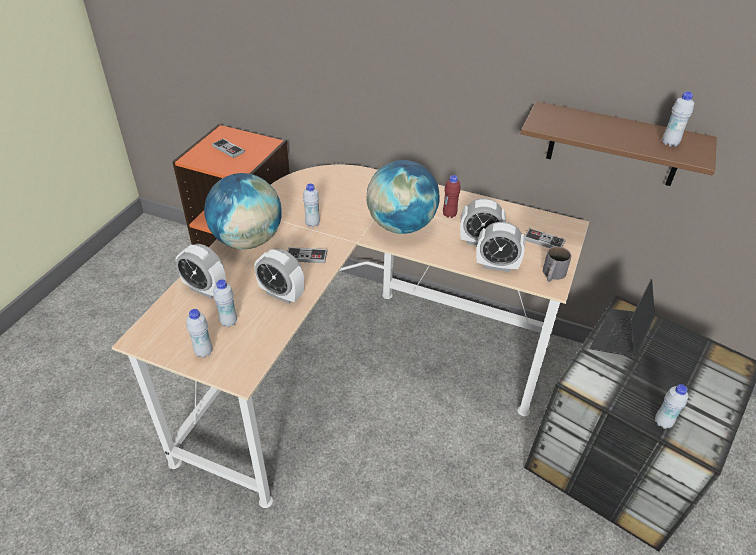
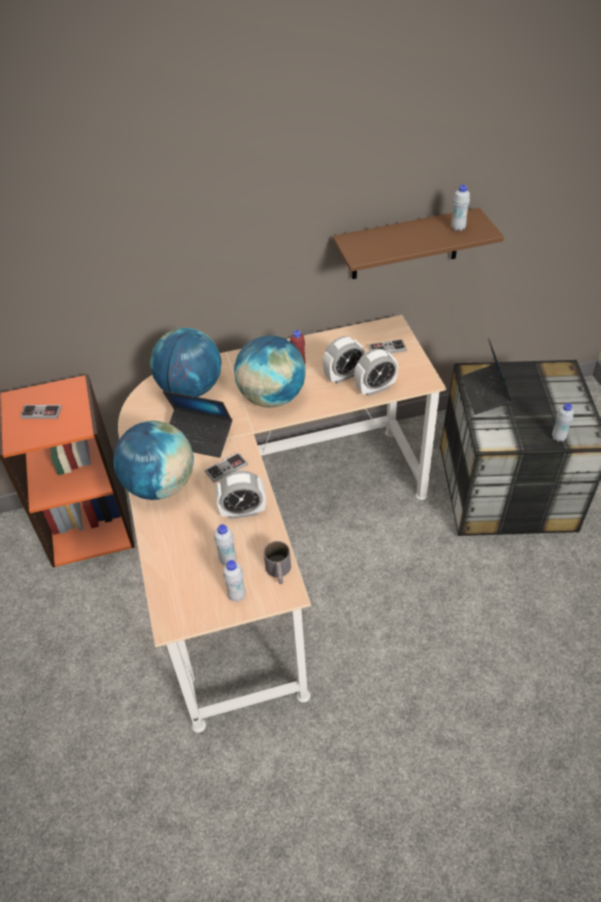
camera: 35 degrees left, 5 degrees up
(205, 289) = (175, 548): alarm clock -> none
(312, 224) = (198, 438): white bottle -> laptop
(347, 188) = (191, 389): none -> globe
(552, 275) = (419, 373): grey mug -> grey mug (279, 572)

